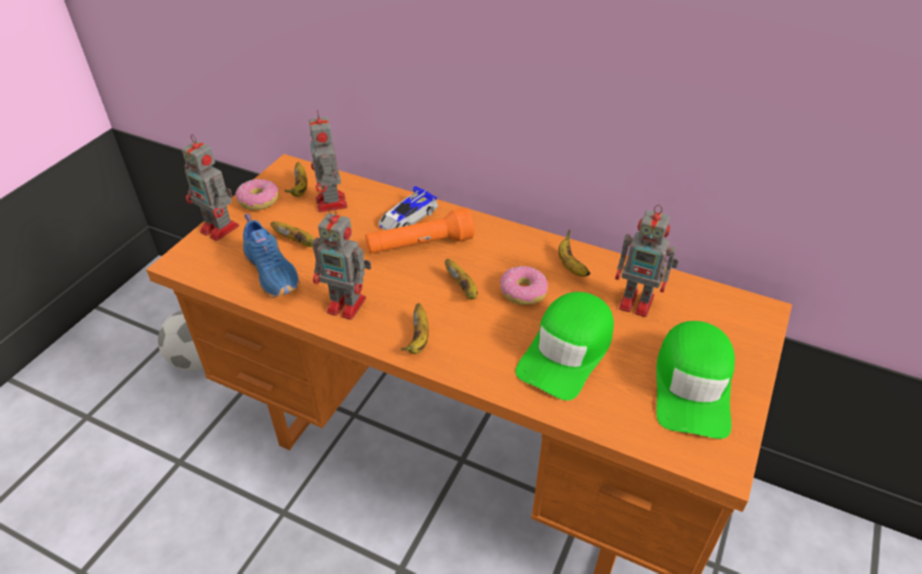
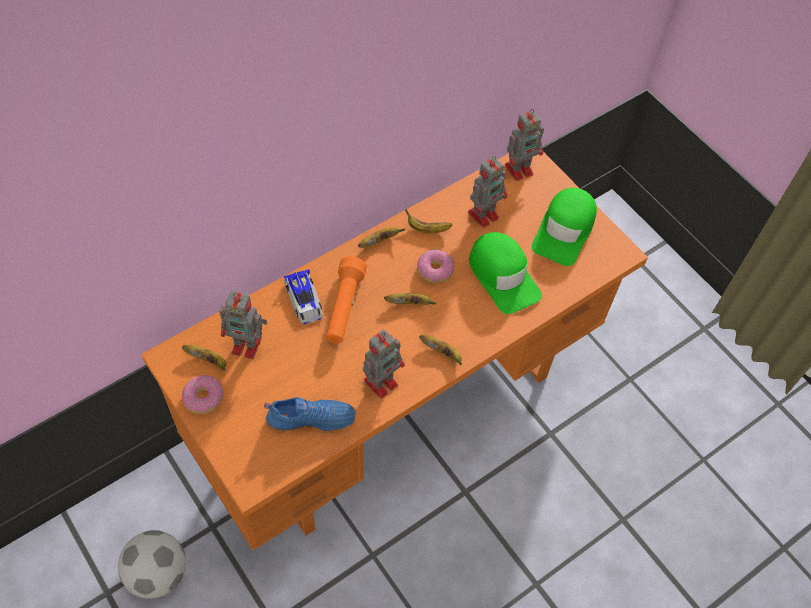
camera: 65 degrees left, 15 degrees up
(221, 229) = (226, 439): toy robot -> toy robot (520, 169)
(297, 242) = (283, 388): banana -> banana (379, 241)
(693, 386) = (564, 230): green cap -> green cap turned 75 degrees clockwise

